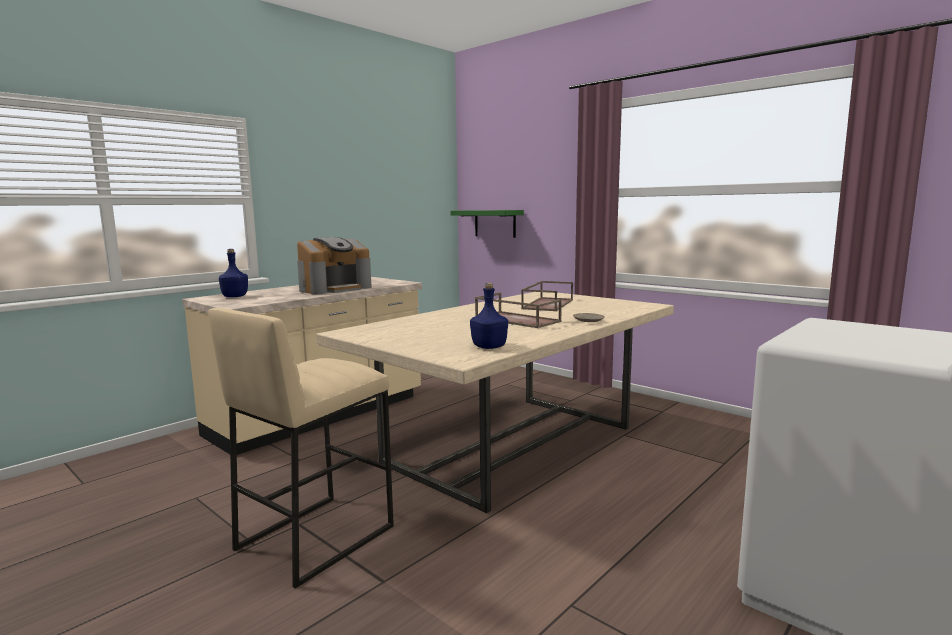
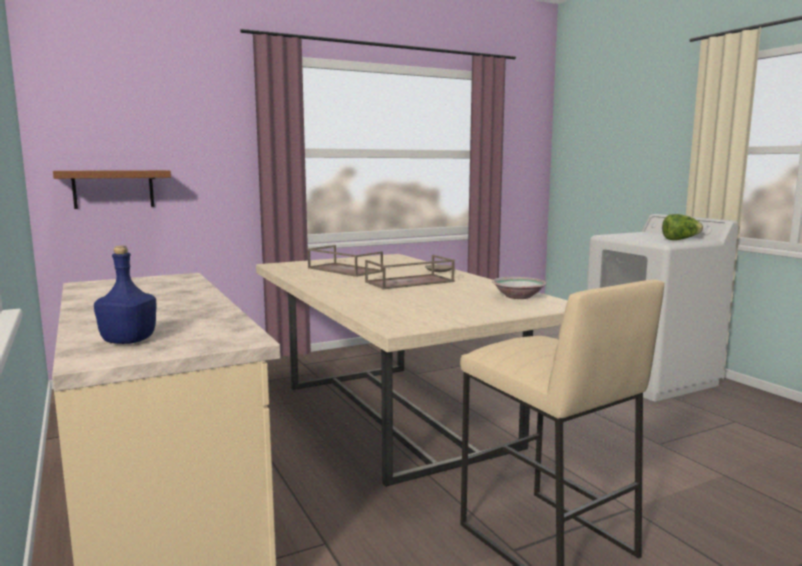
camera: 70 degrees left, 0 degrees up
(335, 289) = (171, 298): coffee machine -> none
(488, 347) = (519, 296): blue bottle -> bowl
(495, 223) = (113, 189): green shelf -> brown shelf
(872, 348) = (680, 239): none -> lettuce

